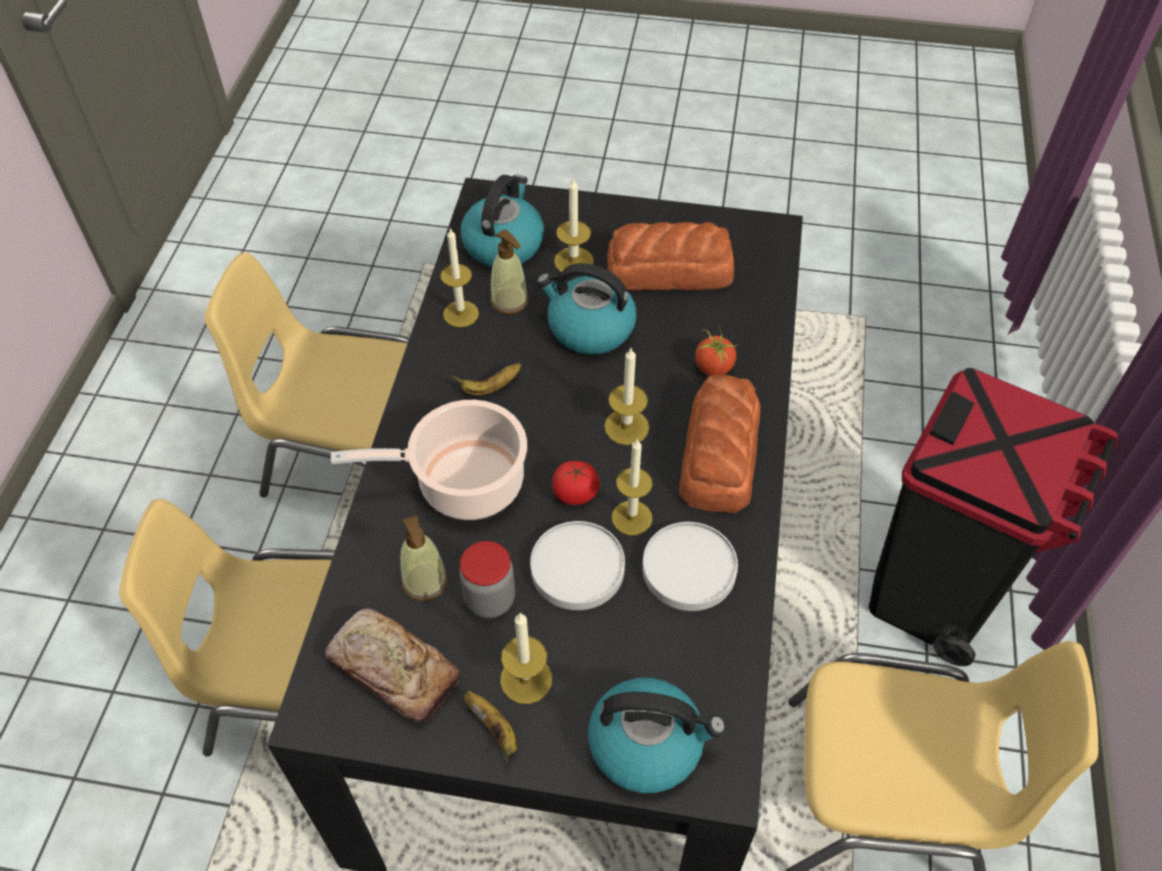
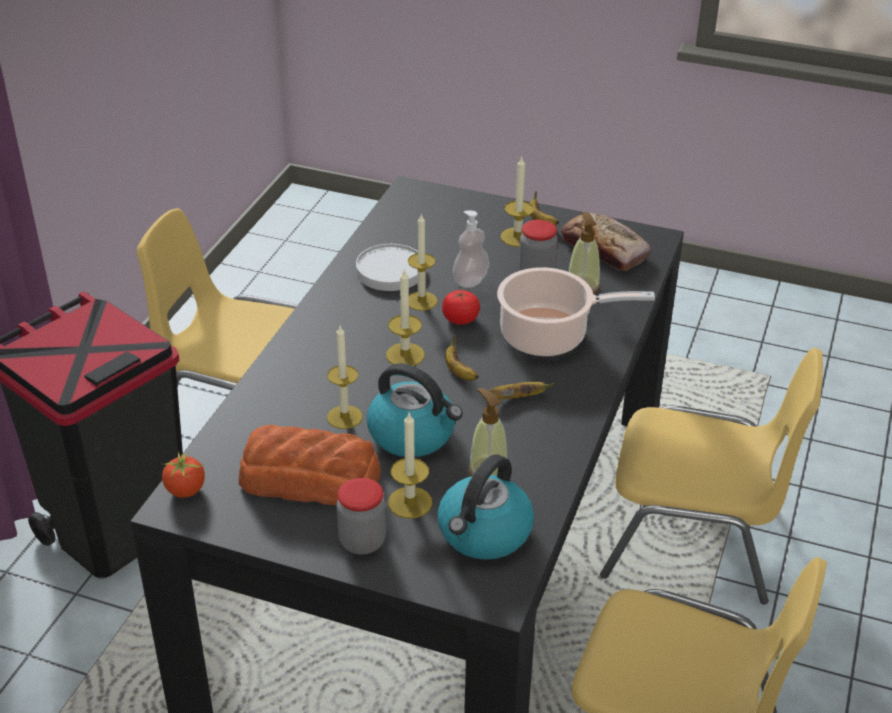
camera: 170 degrees left, 15 degrees down
(461, 314) = (540, 464): candle -> candle (344, 417)
(560, 412) = (459, 372): none -> banana
(577, 567) = (470, 281): white plate -> soap dispenser
(604, 223) = (362, 541): none -> jar
(647, 744) = (448, 206): kettle -> none
(713, 367) = (309, 387): tomato -> tomato (186, 490)
(719, 454) = (336, 329): bread -> none

